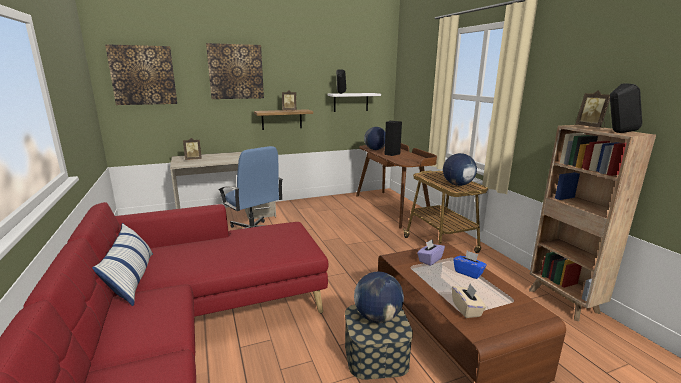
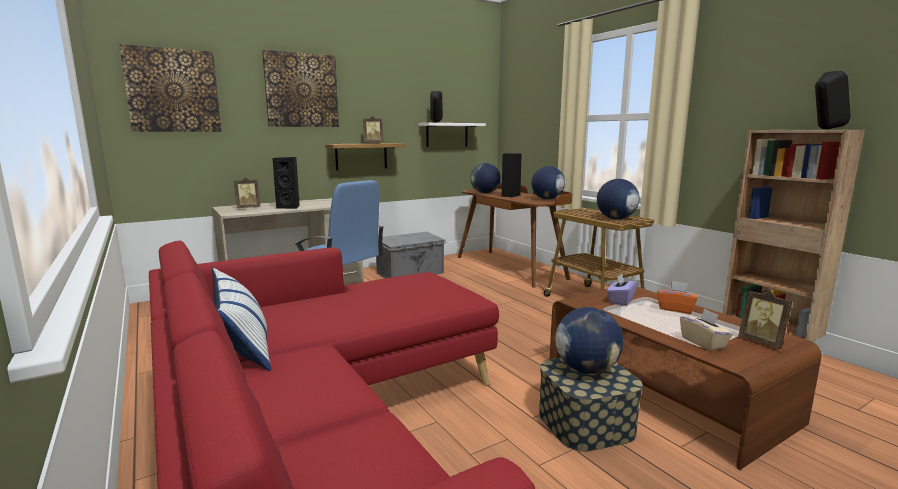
camera: 10 degrees left, 5 degrees down
(222, 159) = (290, 207): none -> black speaker
(314, 208) = (411, 273): none -> grey storage box
(417, 159) = (547, 199): none -> globe
(468, 272) = (676, 309): blue tissue box -> orange tissue box
(590, 127) = (785, 129): picture frame -> picture frame (762, 342)

